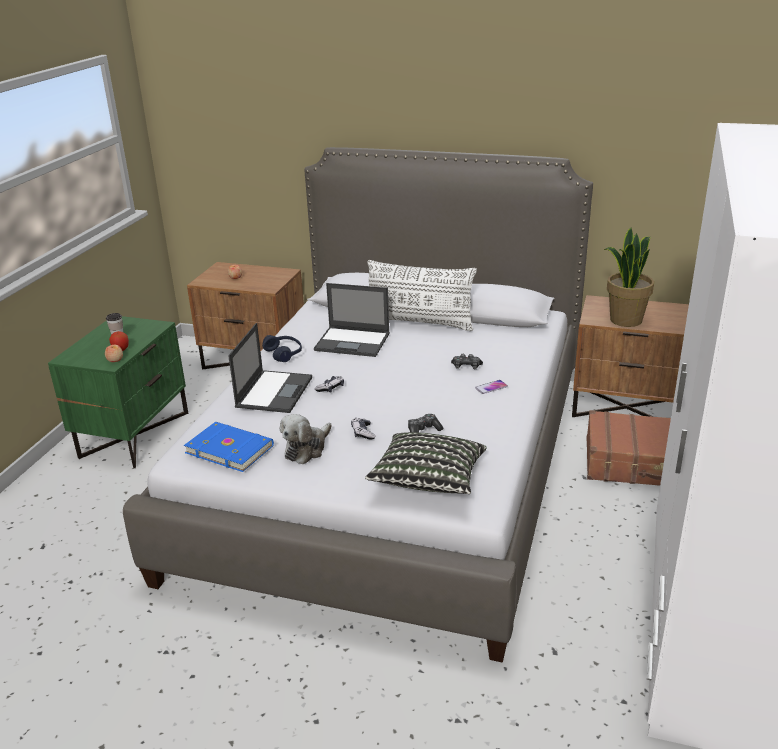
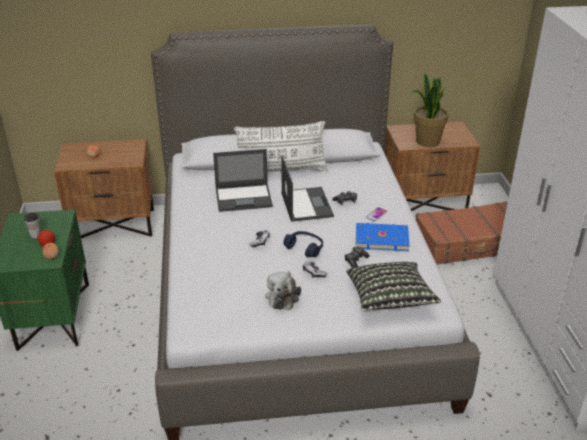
camera: 25 degrees left, 5 degrees up
(230, 448) = (224, 311): blue book -> blue book (381, 238)
(274, 391) = (218, 254): laptop -> laptop (306, 204)
(284, 353) = (196, 219): blue headphones -> blue headphones (304, 248)

